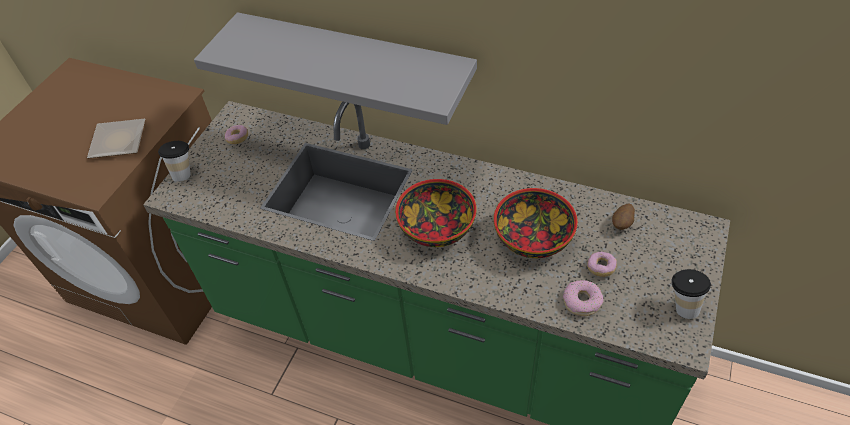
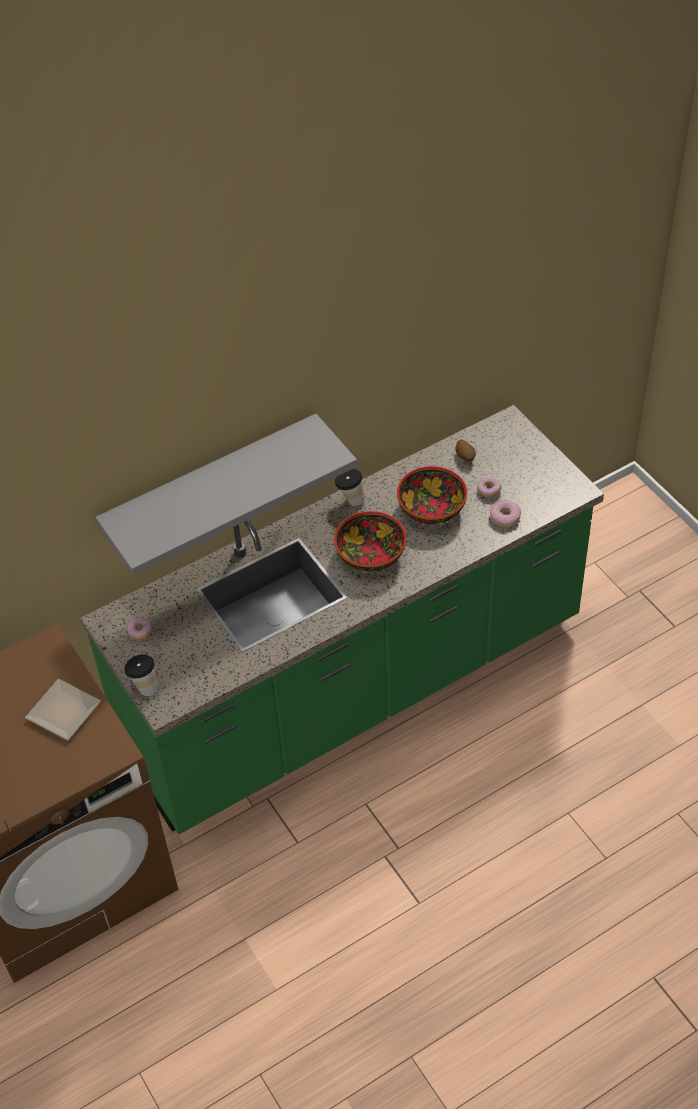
camera: 55 degrees left, 0 degrees up
(682, 305) = (552, 472): cup -> cup (350, 500)

